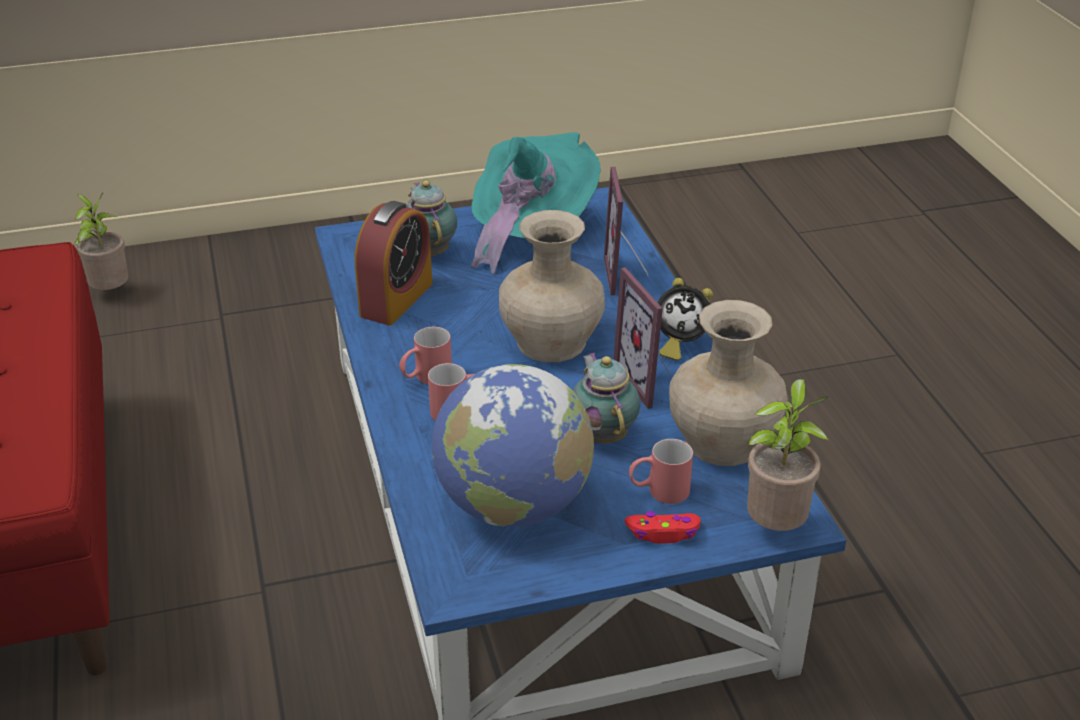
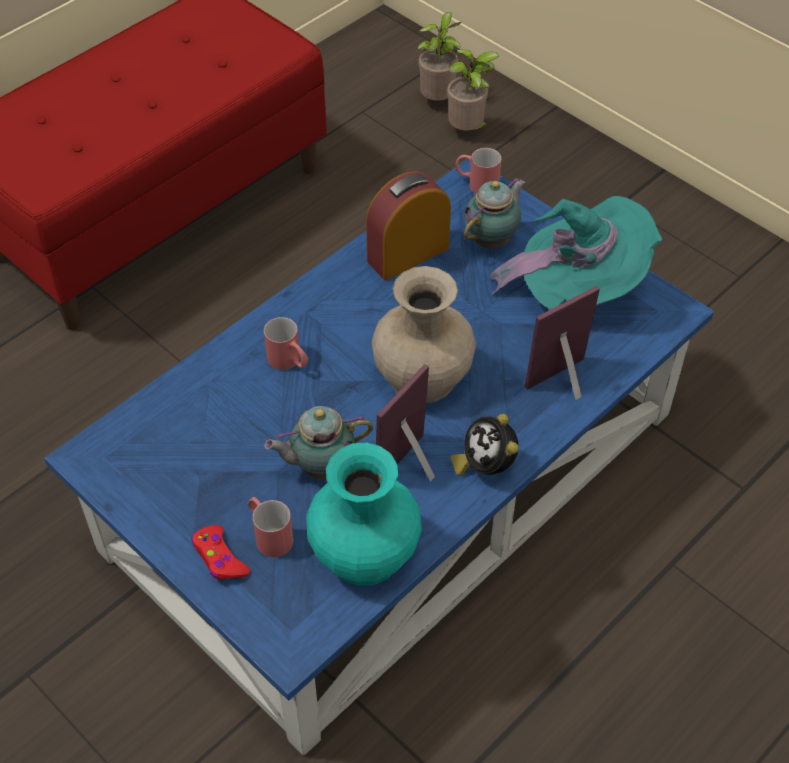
camera: 60 degrees right, 15 degrees up
(396, 299) = (408, 254): alarm clock -> alarm clock turned 150 degrees clockwise
(426, 378) = (317, 323): red mug -> red mug (476, 184)
(513, 506) = (196, 448): globe -> none
(603, 434) = (320, 466): teapot -> teapot turned 150 degrees counterclockwise
(721, 441) = (363, 552): beige vase -> turquoise vase
(776, 527) = (272, 635): potted plant -> potted plant (468, 131)

